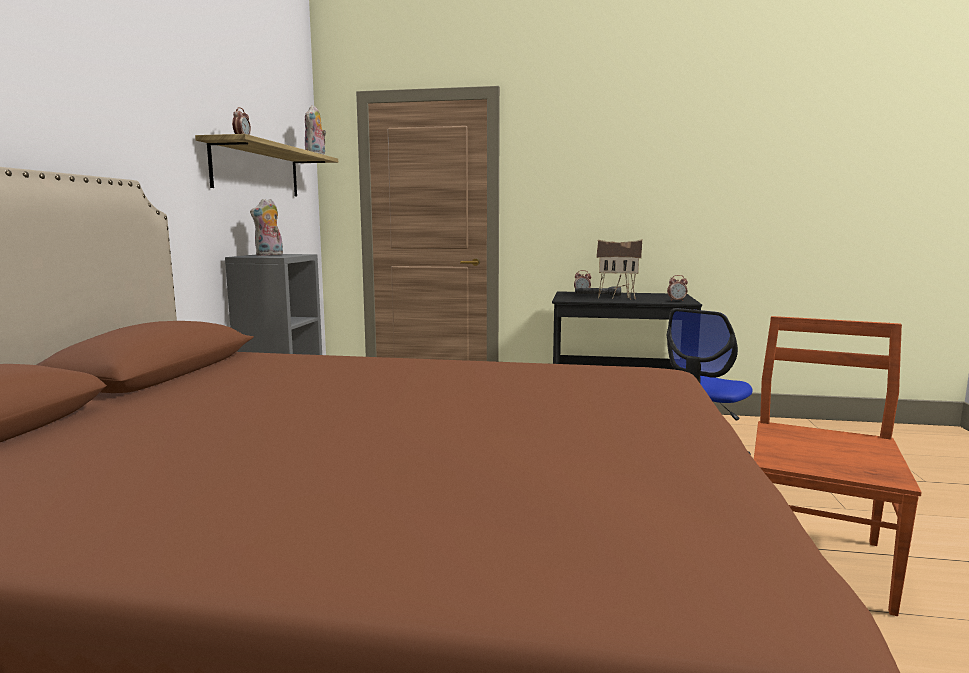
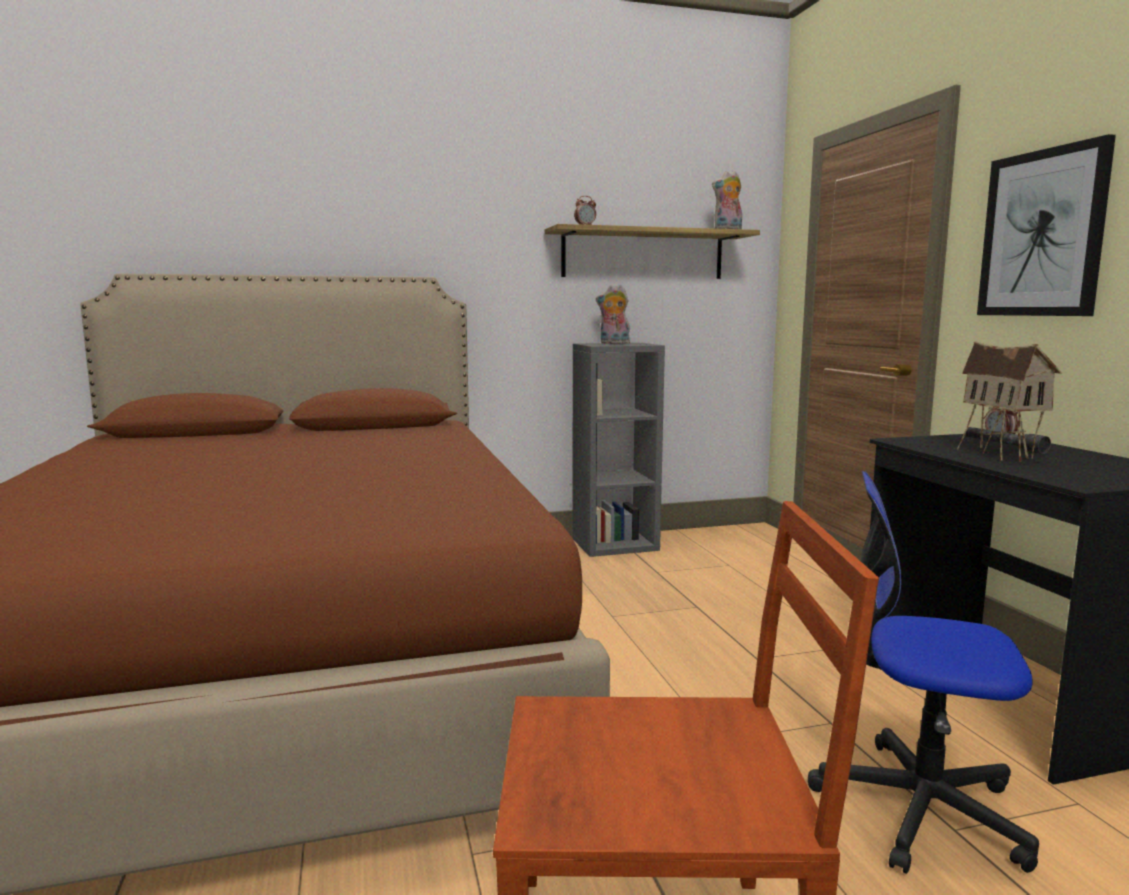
camera: 65 degrees right, 0 degrees up
(570, 182) = (1042, 234): none -> picture
(676, 300) = (1077, 478): alarm clock -> none

